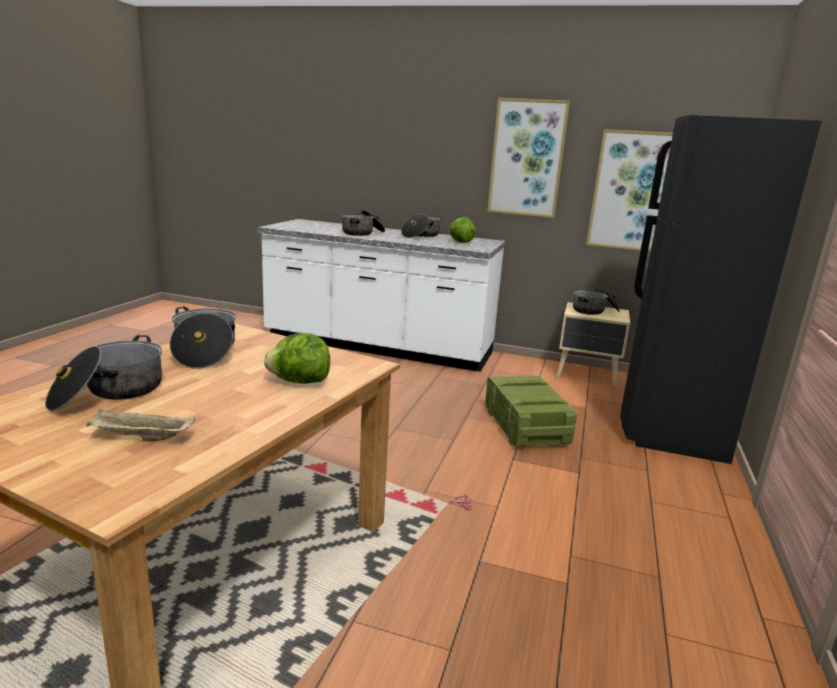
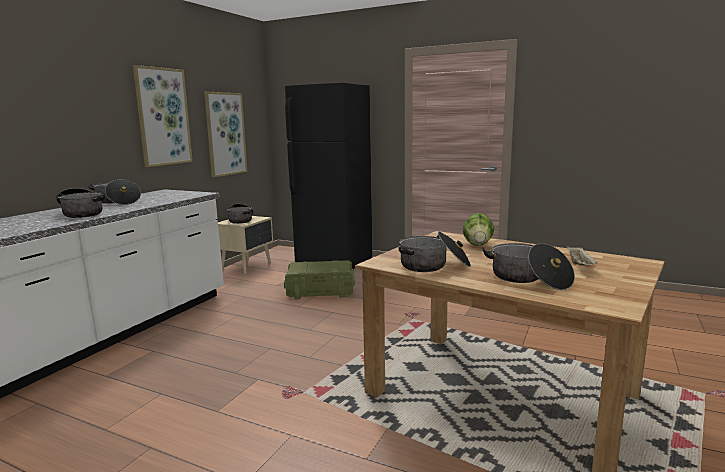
camera: 80 degrees left, 5 degrees down
(460, 242) = (165, 195): lettuce -> none

